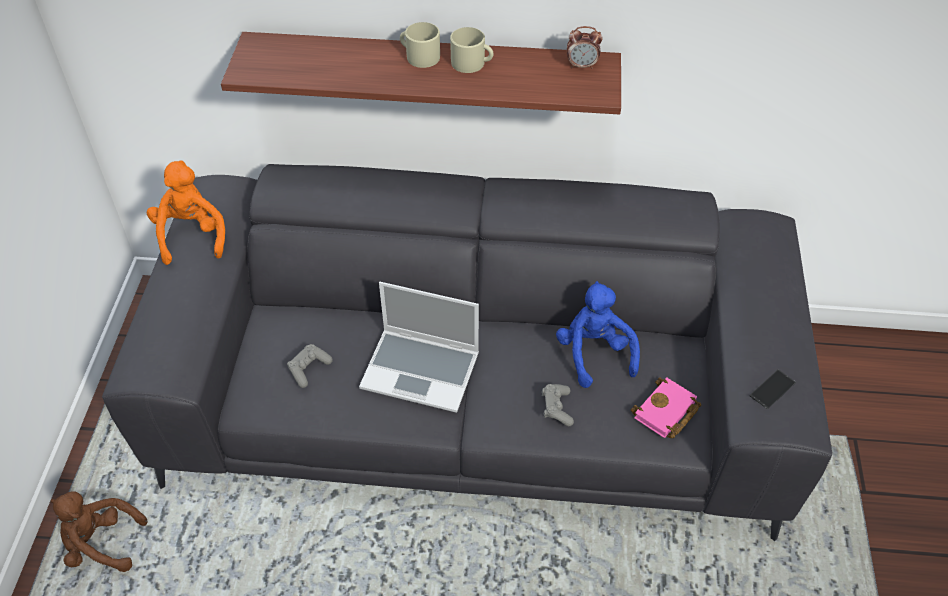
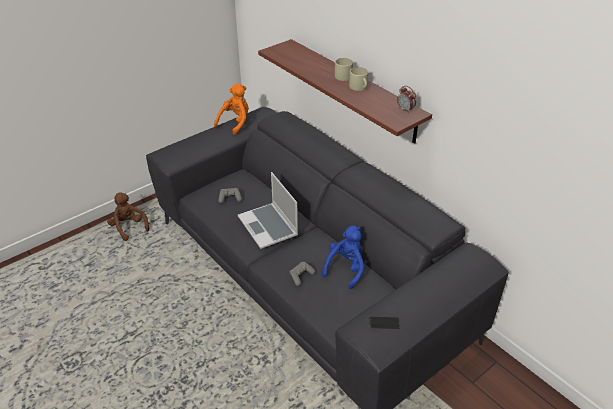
camera: 45 degrees right, 10 degrees down
(666, 413) = (345, 312): pink book -> none

